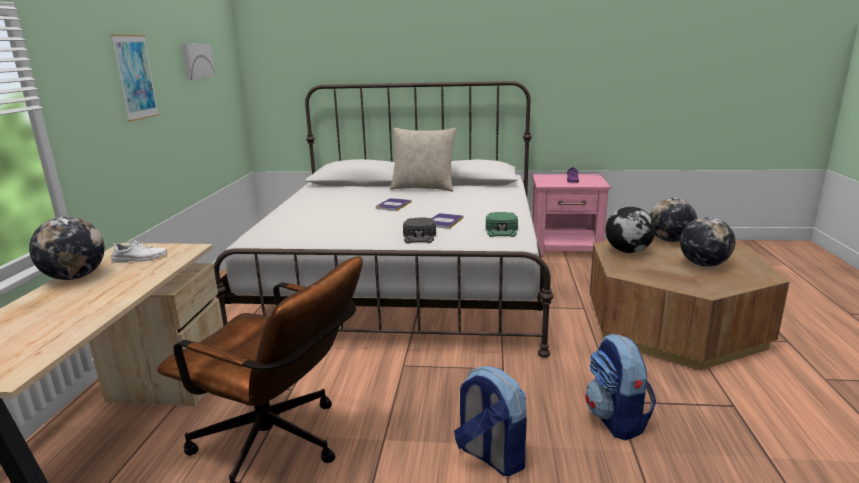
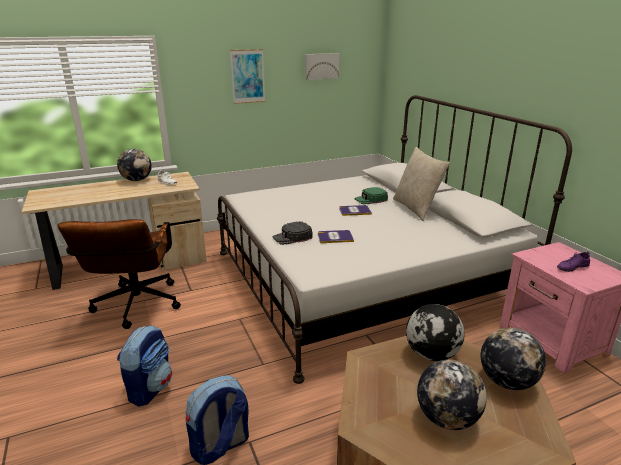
camera: 60 degrees right, 5 degrees up
(502, 230) = (338, 263): green cap -> green cap (371, 199)

